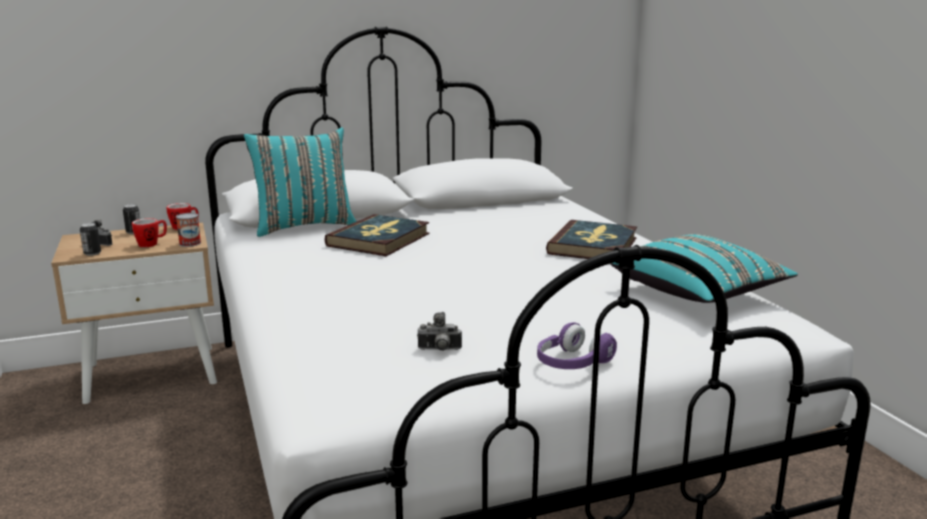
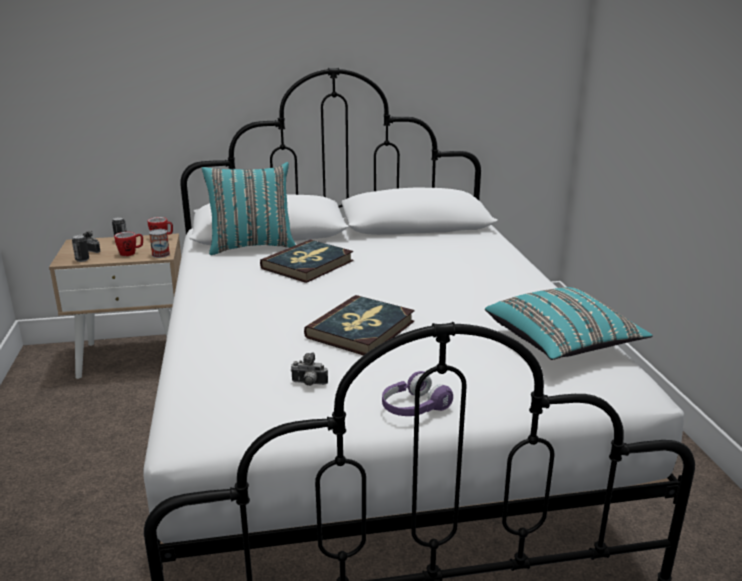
camera: 10 degrees right, 5 degrees up
(593, 246) = (492, 284): book -> book (361, 329)

